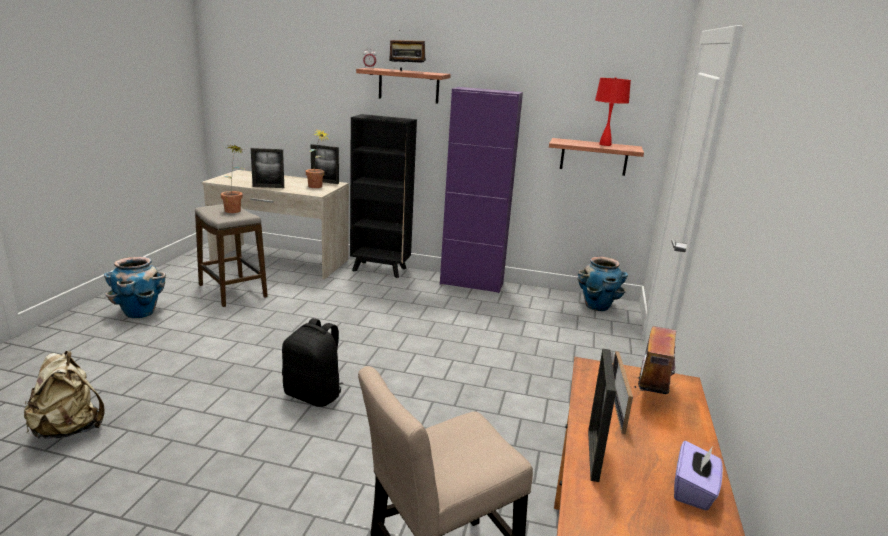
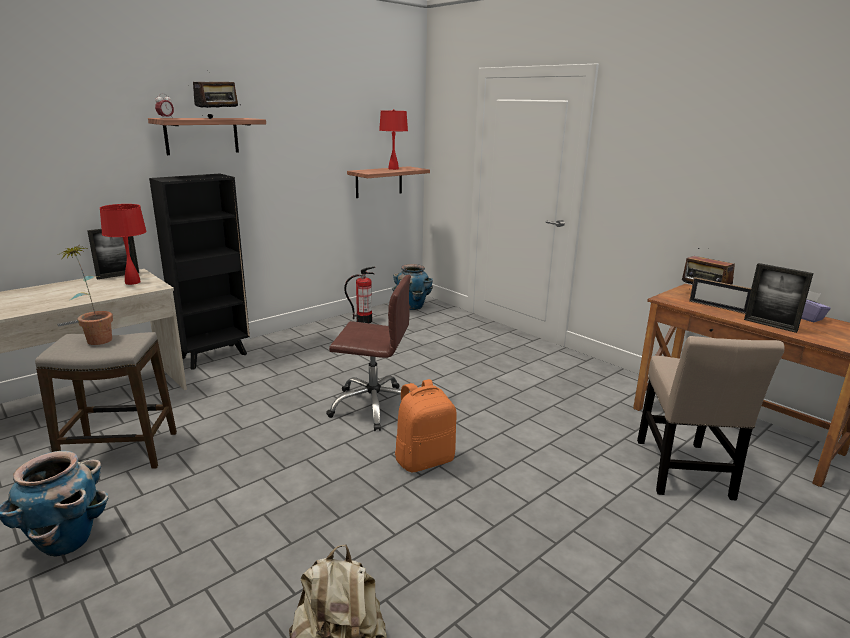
camera: 55 degrees left, 0 degrees up
(268, 187) = (76, 300): picture frame -> none
(314, 395) = (424, 460): black backpack -> orange backpack
(317, 187) = (132, 282): potted plant -> red table lamp
(376, 348) = (374, 406): none -> brown office chair
(471, 284) = (311, 330): purple cabinet -> none
(526, 296) = (364, 321): none -> fire extinguisher

